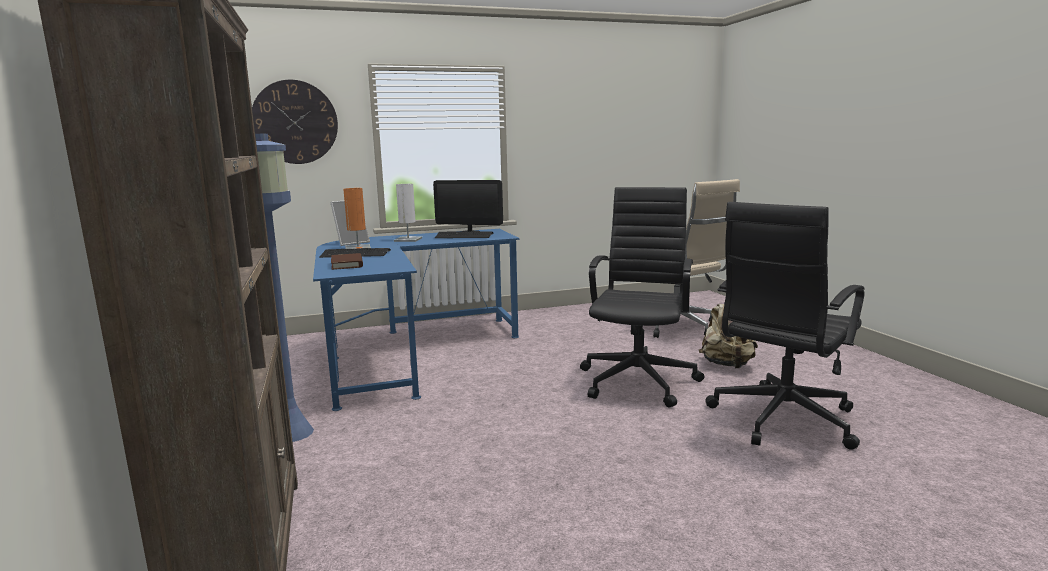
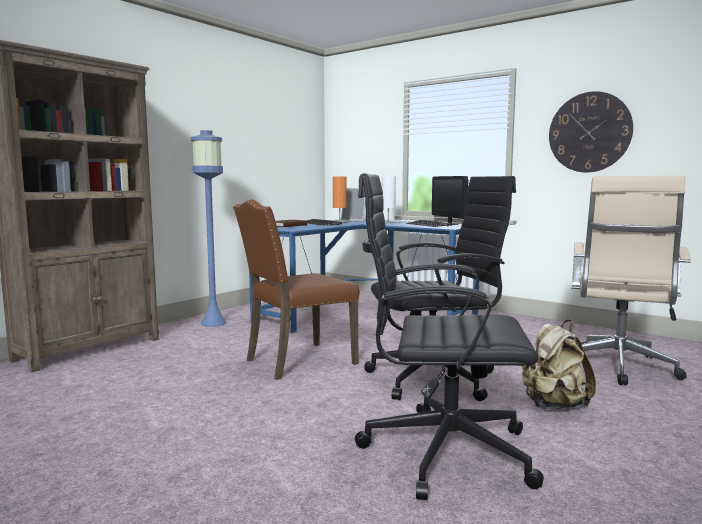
camera: 55 degrees right, 5 degrees down
(295, 122) = (357, 131): wall clock -> wall clock (589, 132)
(523, 419) = (297, 361): none -> brown chair

